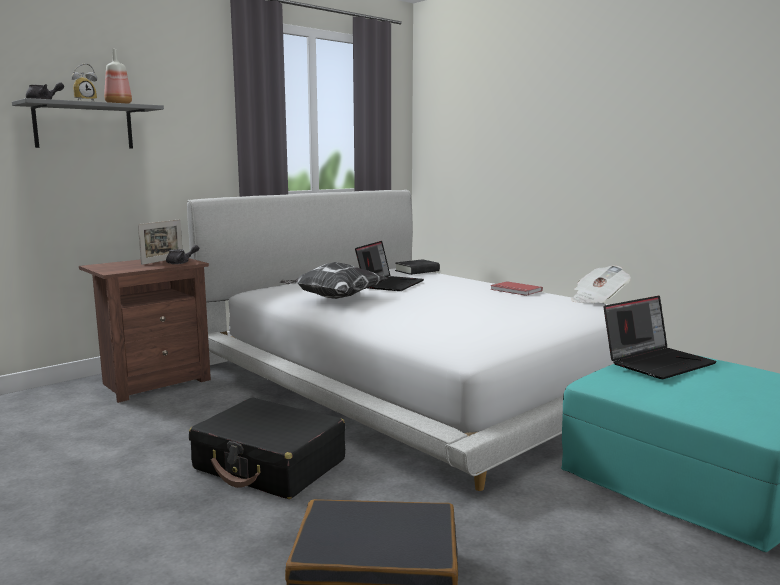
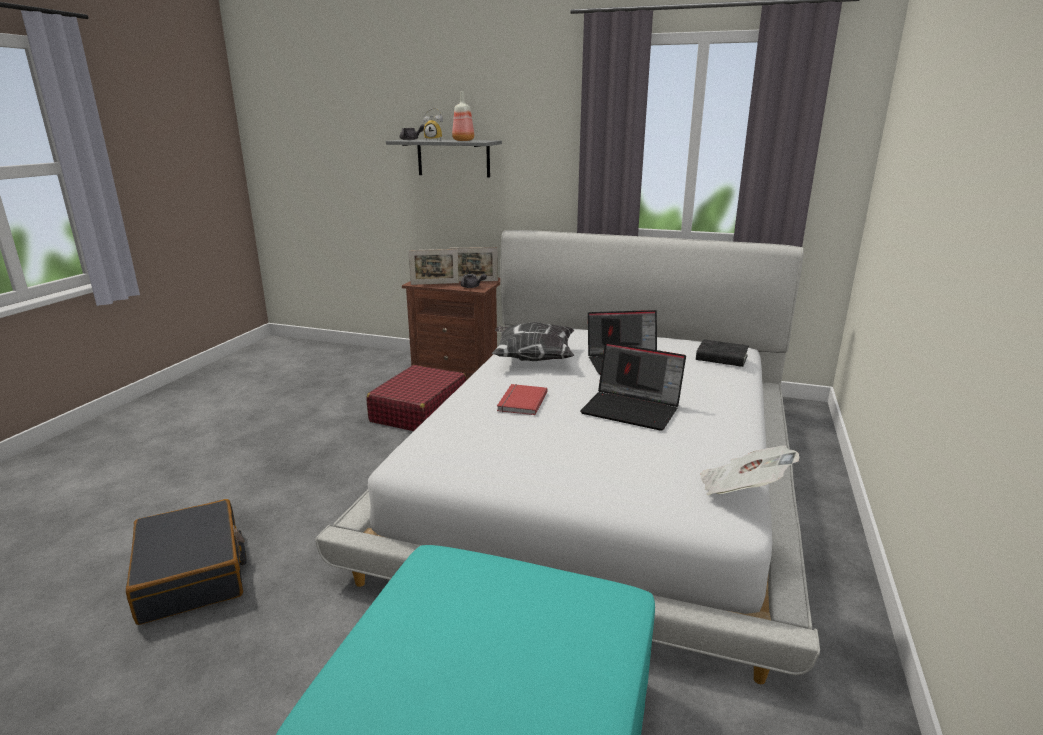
camera: 60 degrees right, 10 degrees up
(134, 268) = (434, 283): none -> picture frame
(193, 412) = (418, 411): none -> red suitcase
(270, 465) = (348, 472): black suitcase -> none
(515, 290) = (704, 427): red book -> red book (520, 401)
(657, 362) = (517, 590): laptop -> laptop (632, 409)

